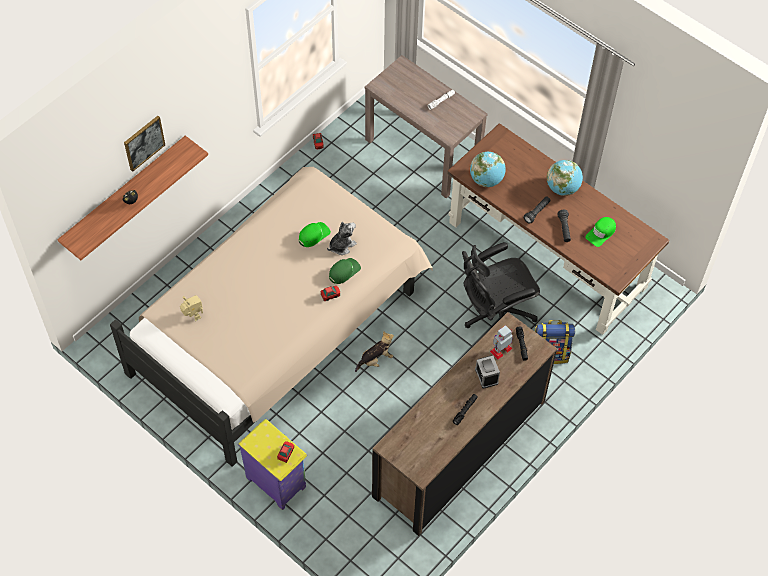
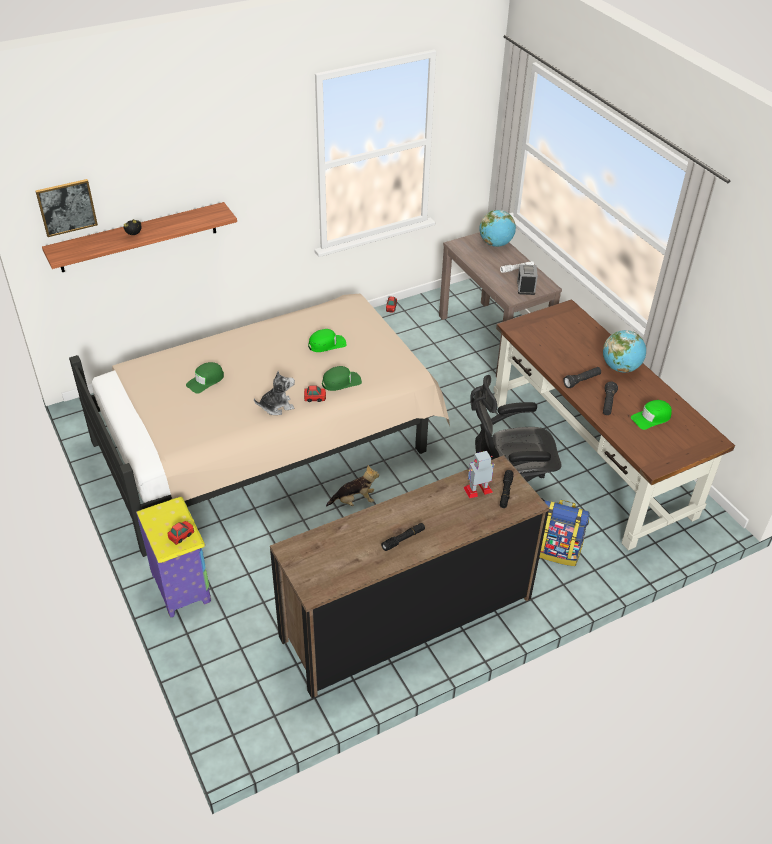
camera: 20 degrees right, 15 degrees down
(143, 142) = (167, 179): picture -> picture (66, 207)
(193, 316) = (160, 379): toy robot -> none
(232, 306) = (205, 381): none -> green cap
(341, 245) = (351, 359): plush toy -> plush toy (276, 406)
(486, 180) = (536, 341): globe -> globe (495, 244)
(486, 376) = (447, 511): alarm clock -> alarm clock (525, 287)

